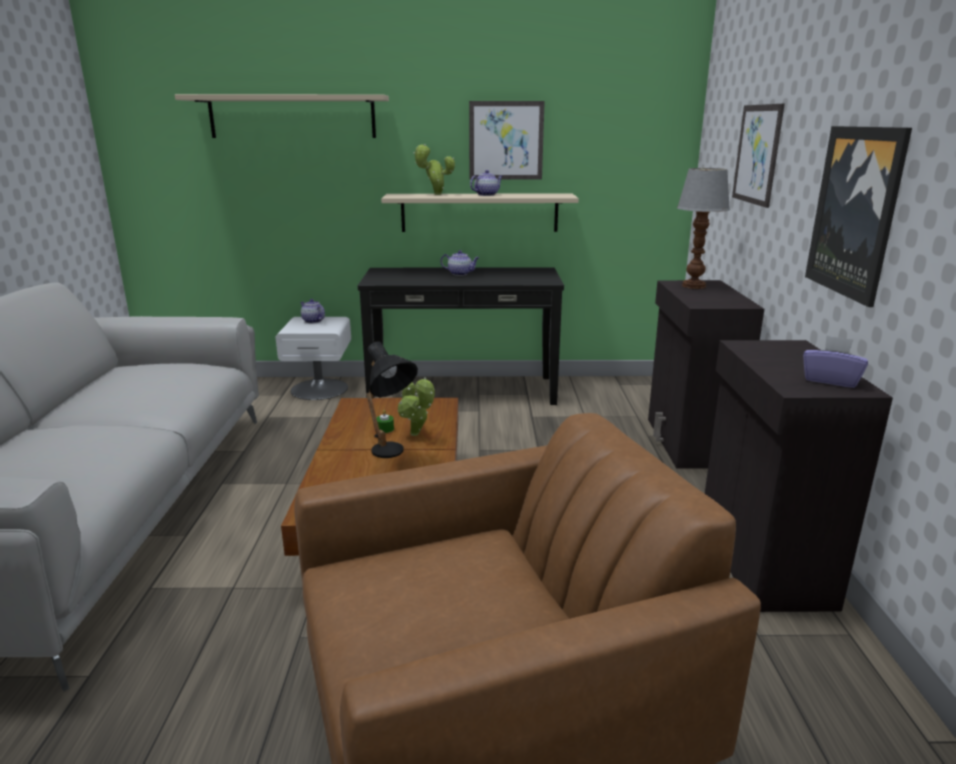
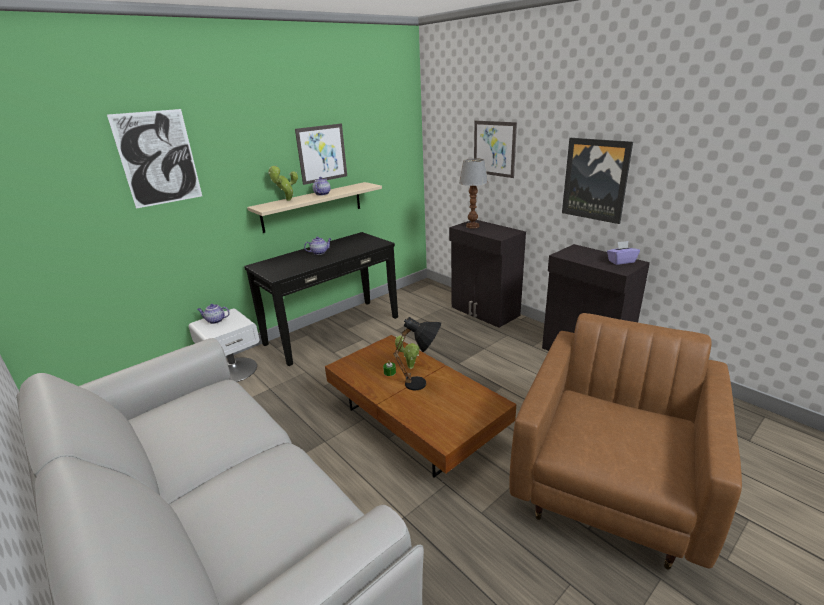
camera: 40 degrees left, 5 degrees up
(292, 117) = (158, 158): beige shelf -> picture

